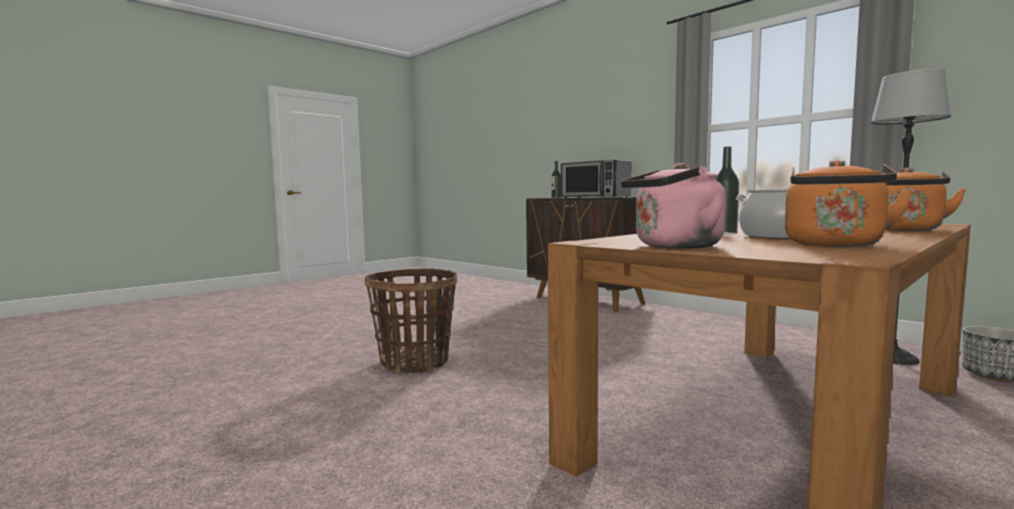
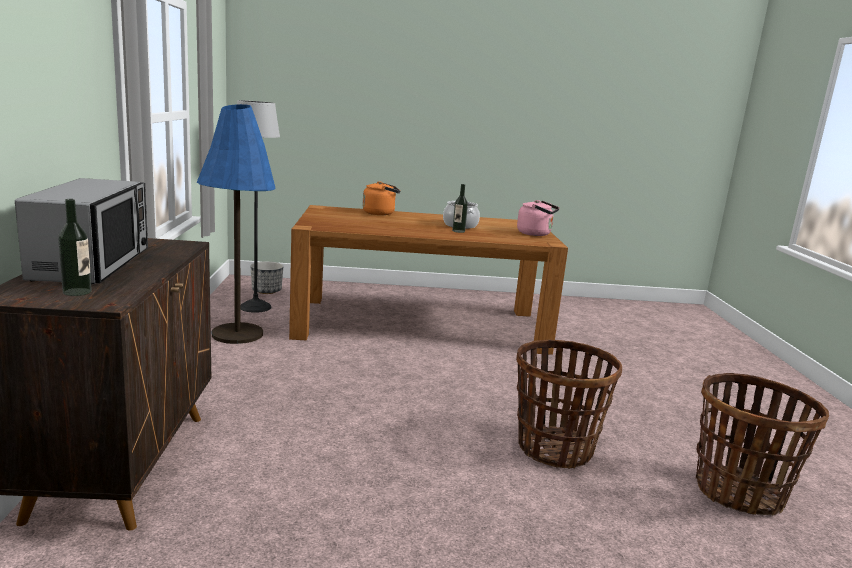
camera: 140 degrees left, 10 degrees up
(243, 386) = (739, 492): none -> basket
(780, 338) = (237, 334): none -> blue floor lamp
(834, 245) = (487, 222): orange kettle -> none

